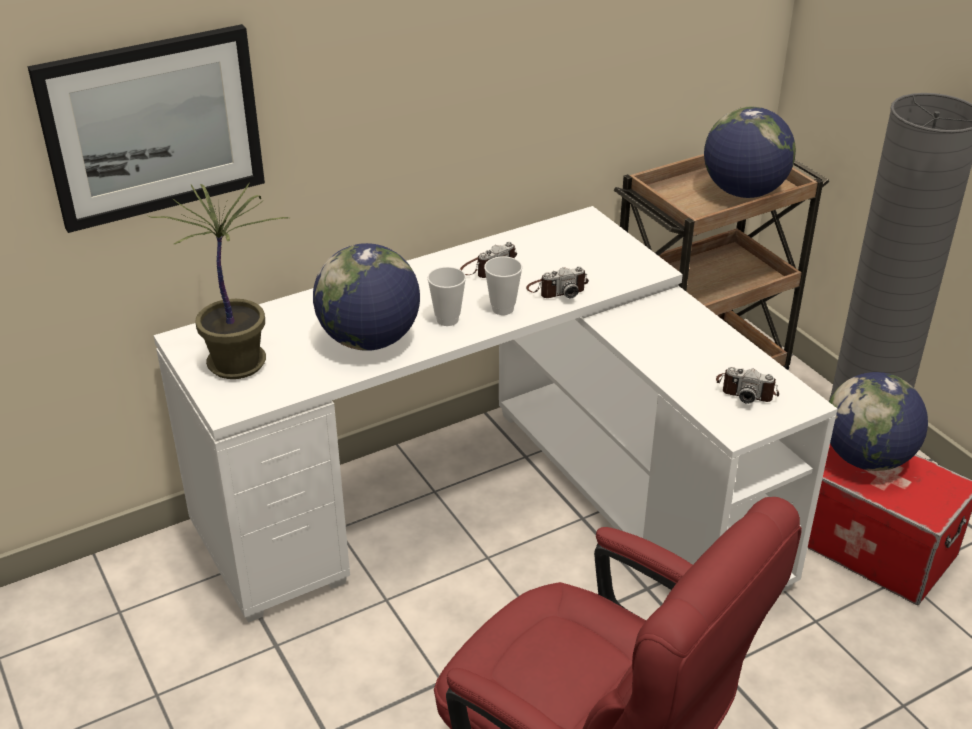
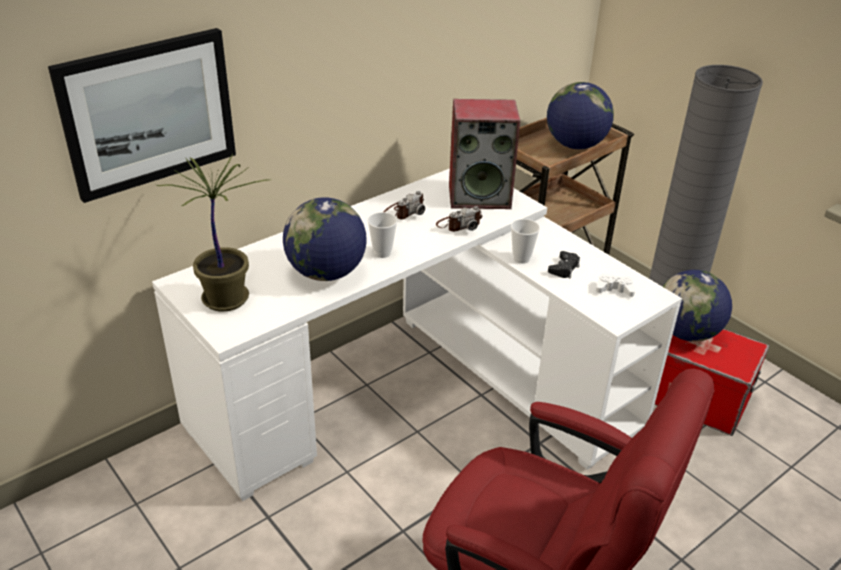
camera: 10 degrees left, 0 degrees up
(502, 309) = (422, 242): cup -> cup (521, 258)
(596, 253) = (480, 196): none -> speaker
(686, 357) = (564, 268): none -> black game controller
(747, 390) = (614, 289): camera -> white game controller

